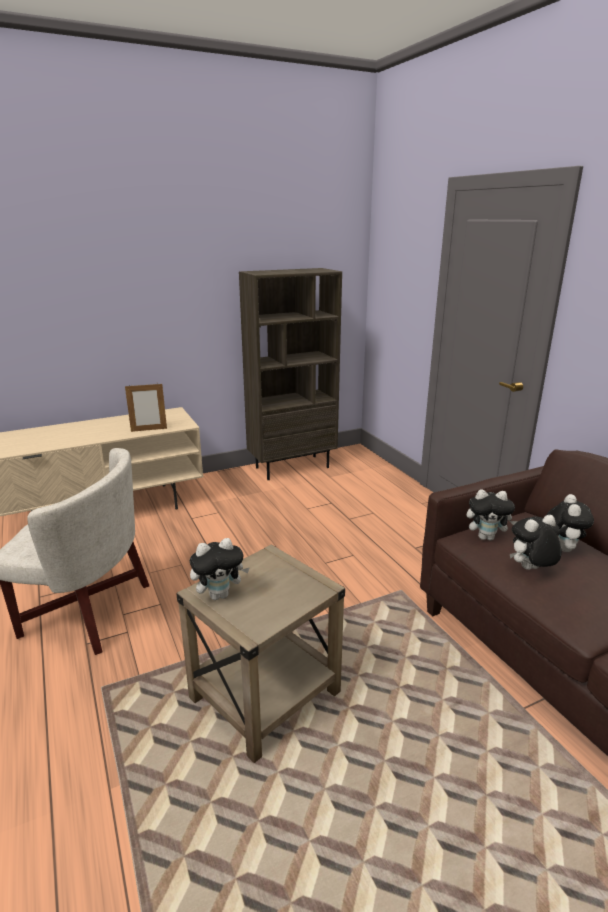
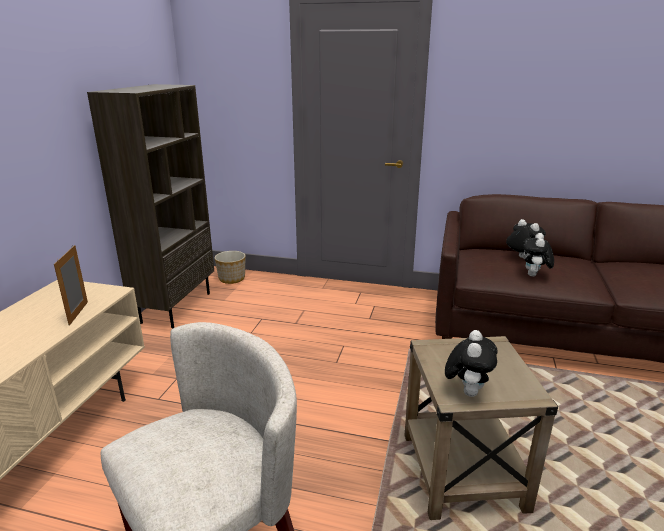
camera: 50 degrees left, 0 degrees up
(149, 430) = (78, 313): picture frame -> picture frame turned 150 degrees clockwise
(363, 463) = (232, 278): none -> planter
(486, 537) = (483, 271): plush toy -> none

